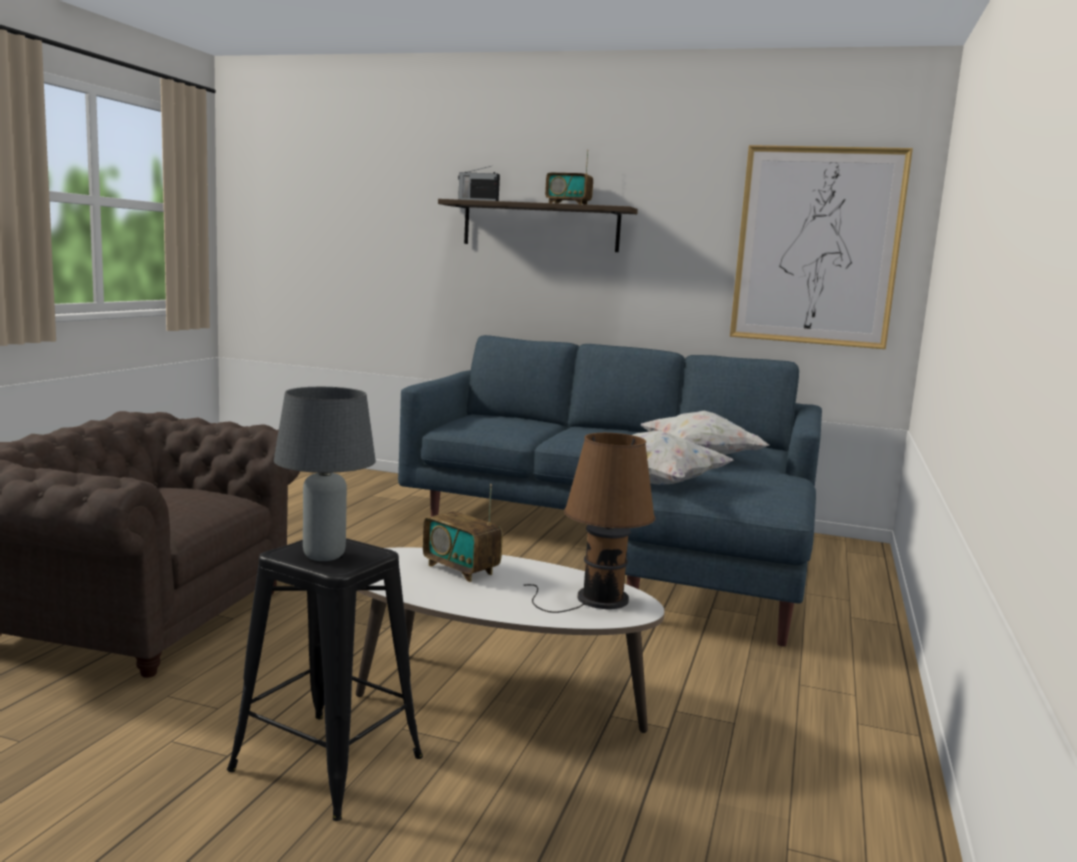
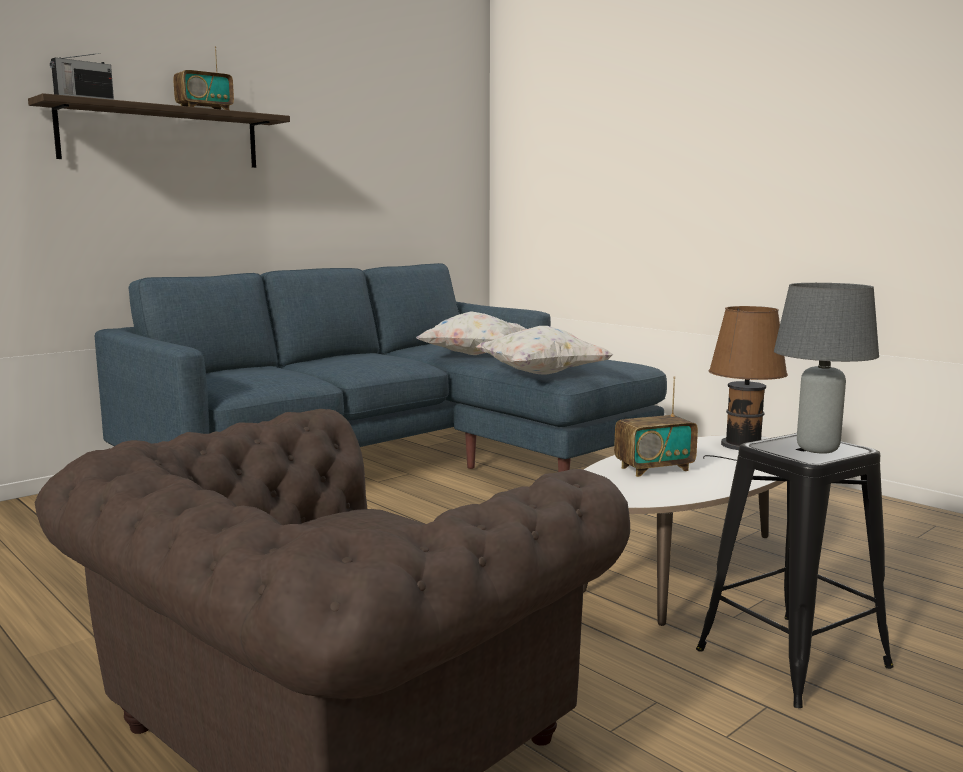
camera: 60 degrees left, 0 degrees up
(817, 246) = (420, 160): picture -> none

